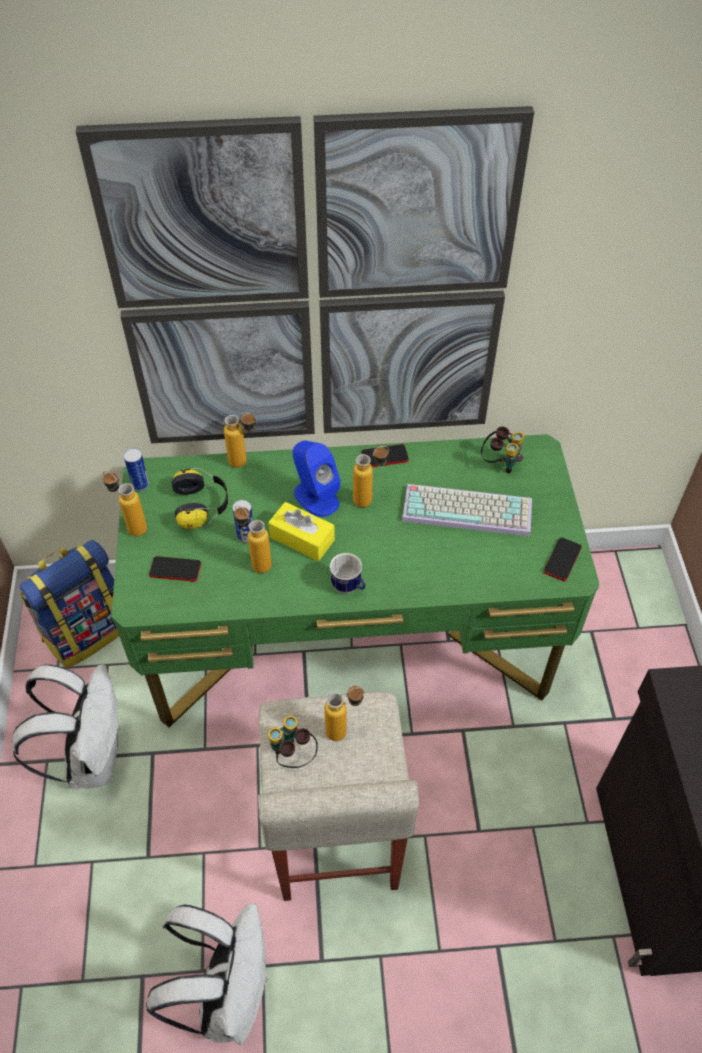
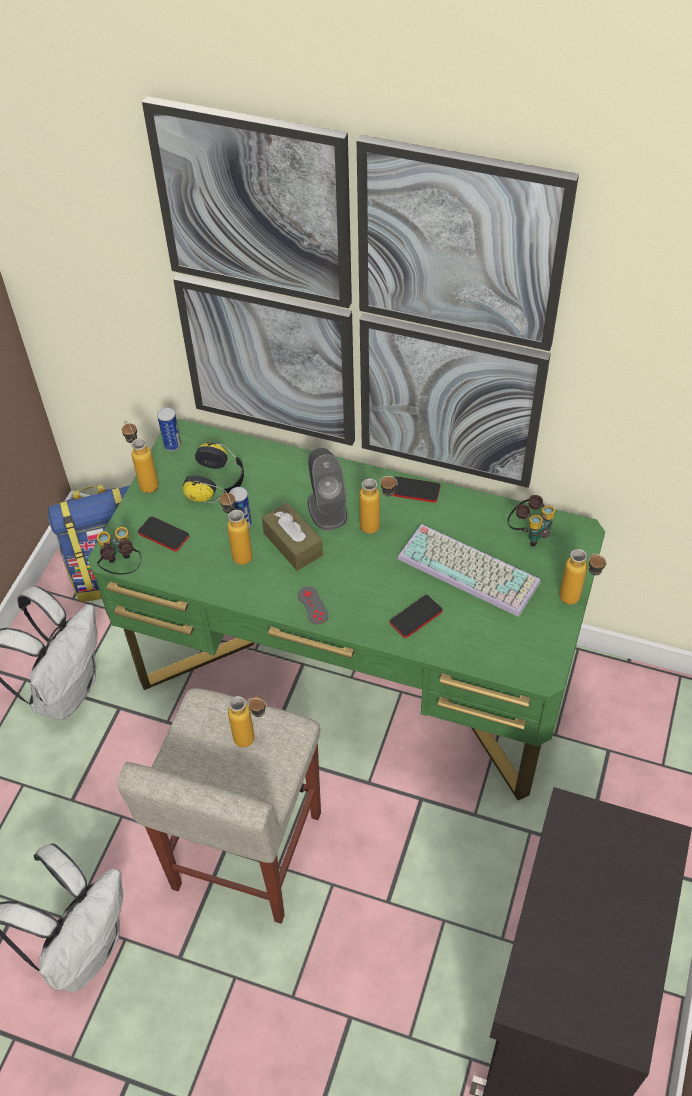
camera: 25 degrees right, 0 degrees up
(245, 463) = (278, 454): bottle -> bottle (577, 600)
(292, 755) = (194, 744): binoculars -> binoculars (121, 568)
(302, 538) = (293, 544): yellow tissue box -> brown tissue box
(316, 497) = (327, 508): blue speaker -> grey speaker
(349, 587) = (312, 605): mug -> grey game controller
(562, 560) = (538, 651): phone -> phone (416, 617)

